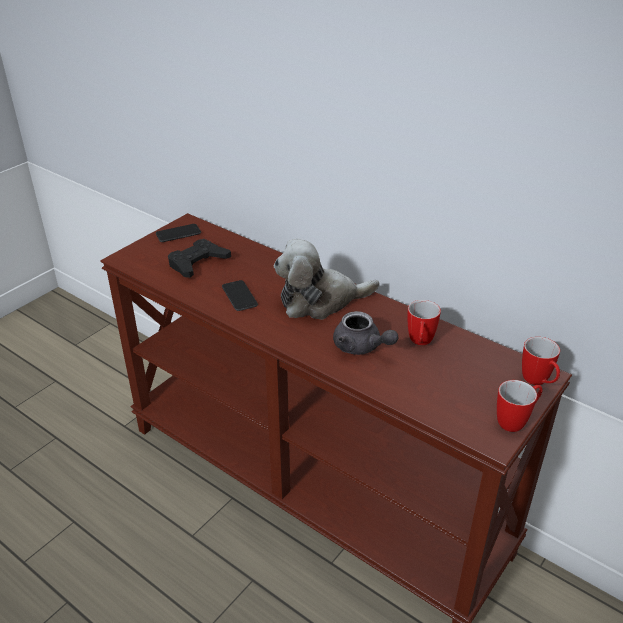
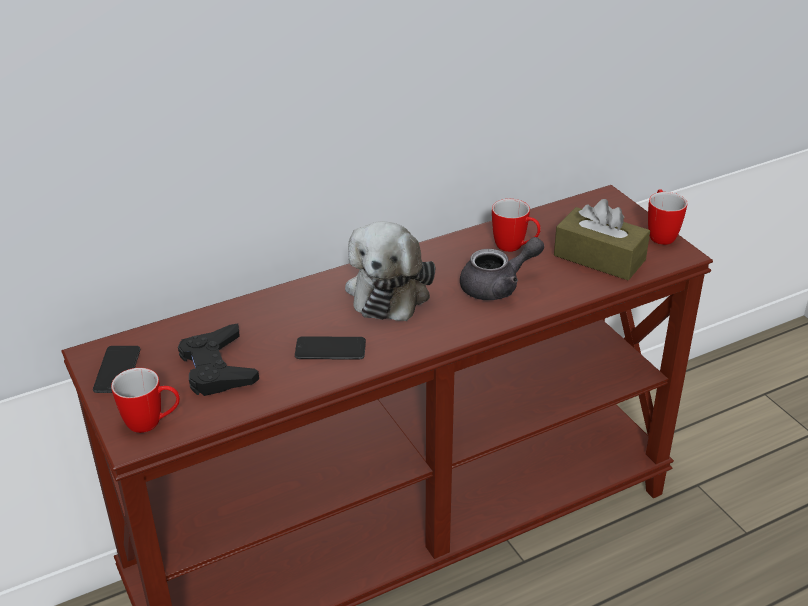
camera: 65 degrees left, 0 degrees up
(445, 391) = (599, 258): none -> brown tissue box
(538, 382) = (614, 204): mug -> mug (152, 423)

